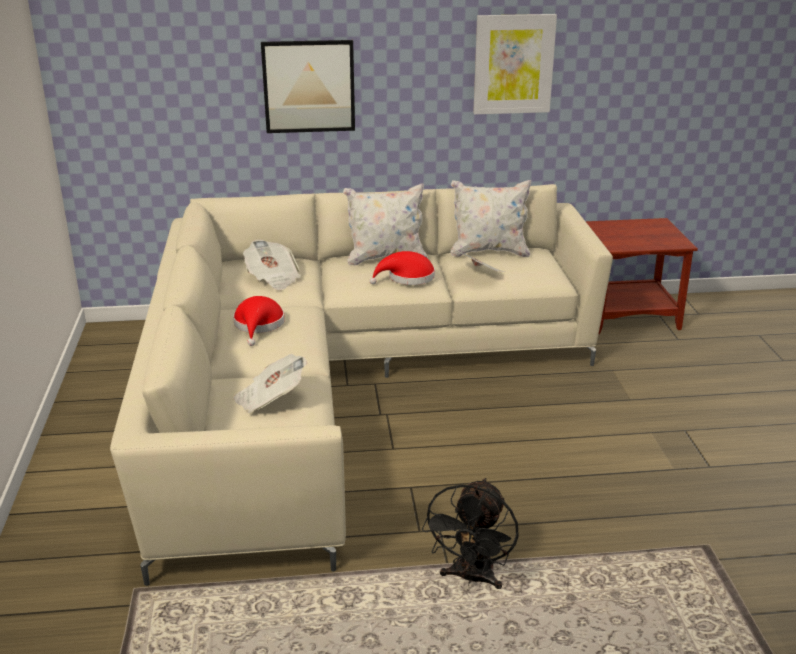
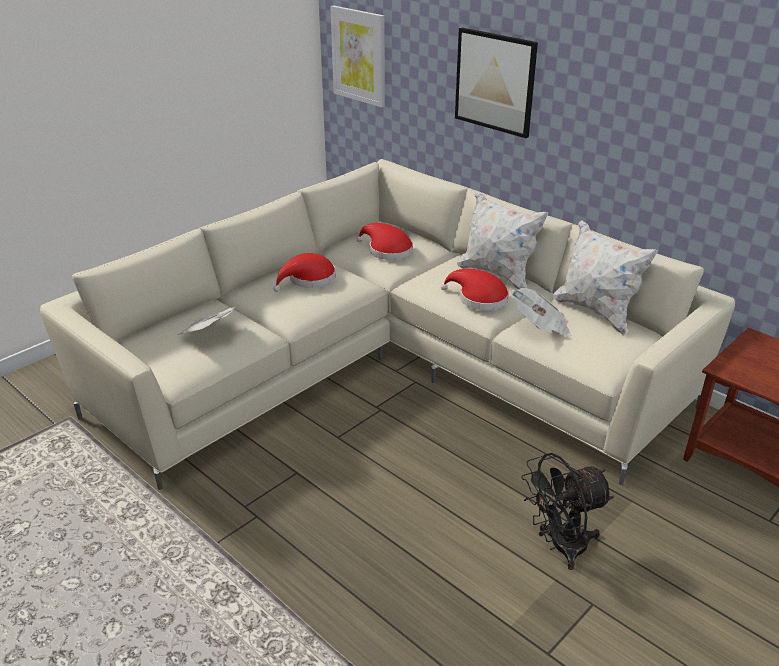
camera: 50 degrees right, 5 degrees up
(273, 279) = (387, 250): newspaper -> red hat
(471, 578) = (210, 565): black fan -> black fan (560, 547)
(513, 64) = (699, 109): picture -> picture (359, 56)

